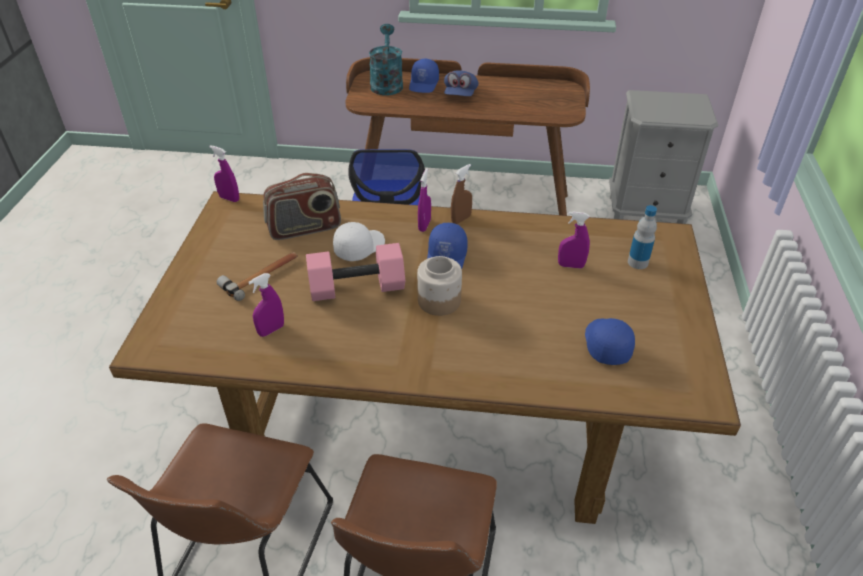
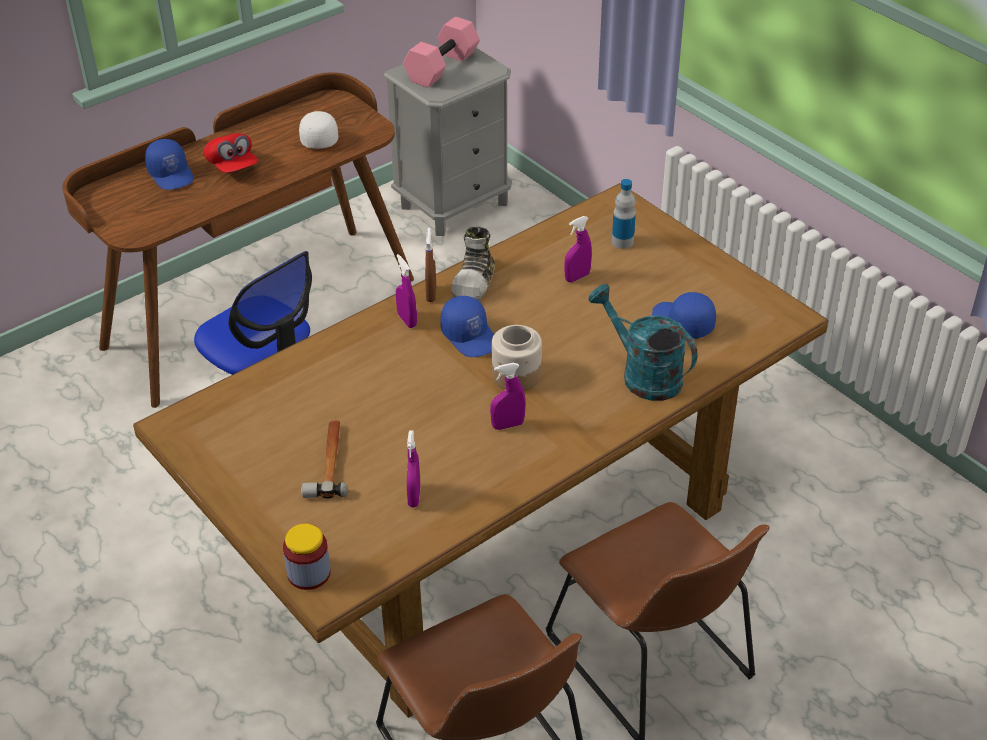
camera: 45 degrees left, 0 degrees up
(156, 330) = (309, 573): none -> jar
(229, 198) = (167, 419): purple spray bottle -> purple spray bottle (508, 425)
(304, 228) = (297, 395): radio -> none
(356, 288) = (432, 413): pink dumbbell -> pink dumbbell (442, 68)
(359, 247) = (378, 378): white cap -> white cap (318, 137)
(386, 83) = (124, 196): turquoise watering can -> turquoise watering can (643, 375)
(460, 95) = (232, 166): blue cap -> red cap
(499, 228) = (475, 281): none -> shoe

